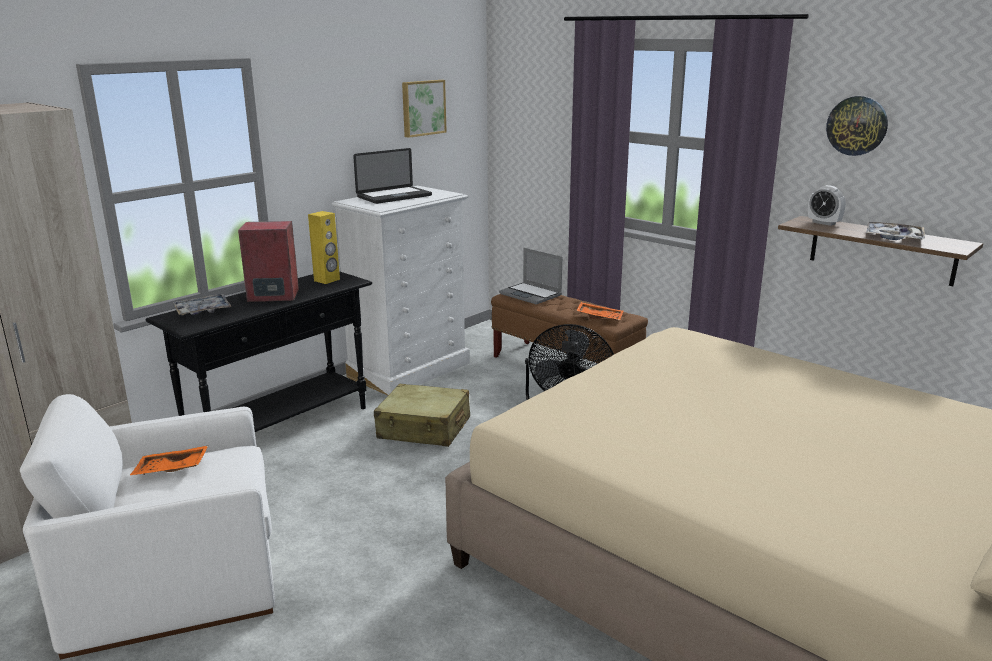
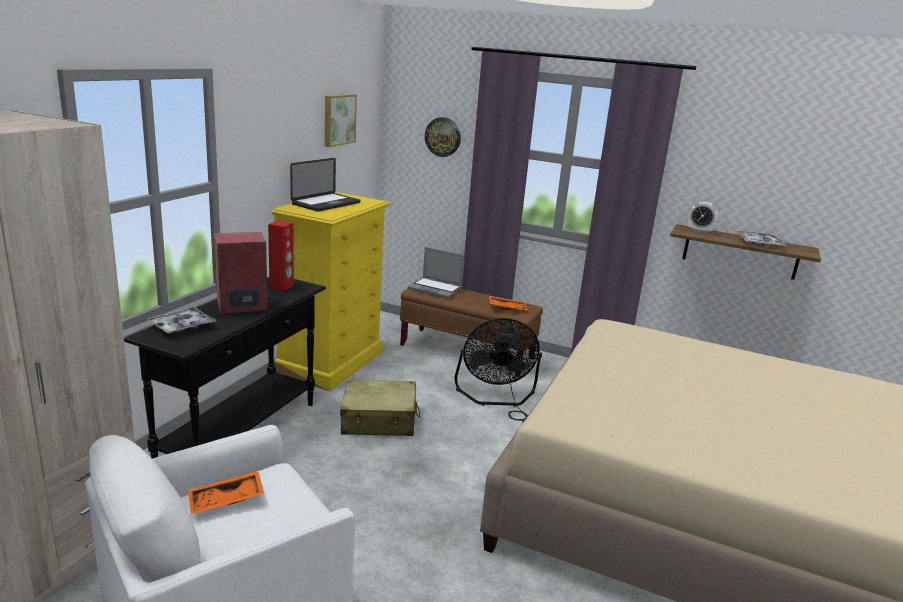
camera: 20 degrees left, 0 degrees up
(327, 280) = (282, 286): yellow speaker -> red speaker
(410, 369) = (331, 362): white dresser -> yellow dresser
(857, 125) = (726, 156): wall clock -> wall clock (443, 137)

